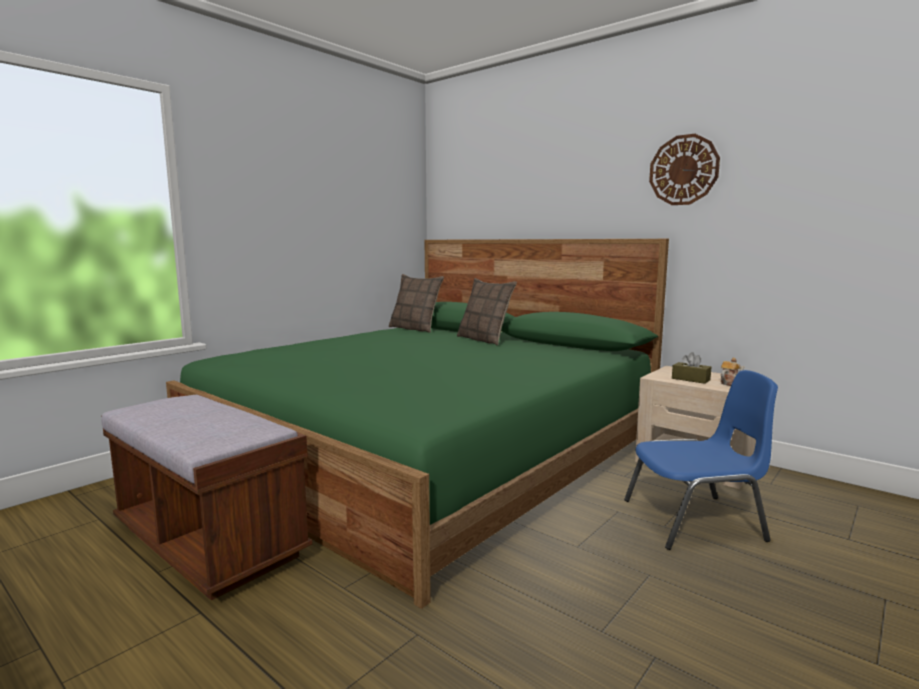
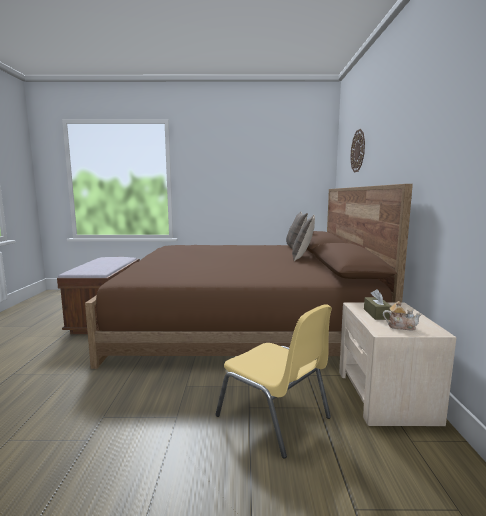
camera: 50 degrees right, 0 degrees up
(428, 451) = (244, 318): green bed -> brown bed
(683, 170) = (428, 116): wall clock -> wall clock (358, 151)
(695, 521) = (275, 417): blue chair -> yellow chair

